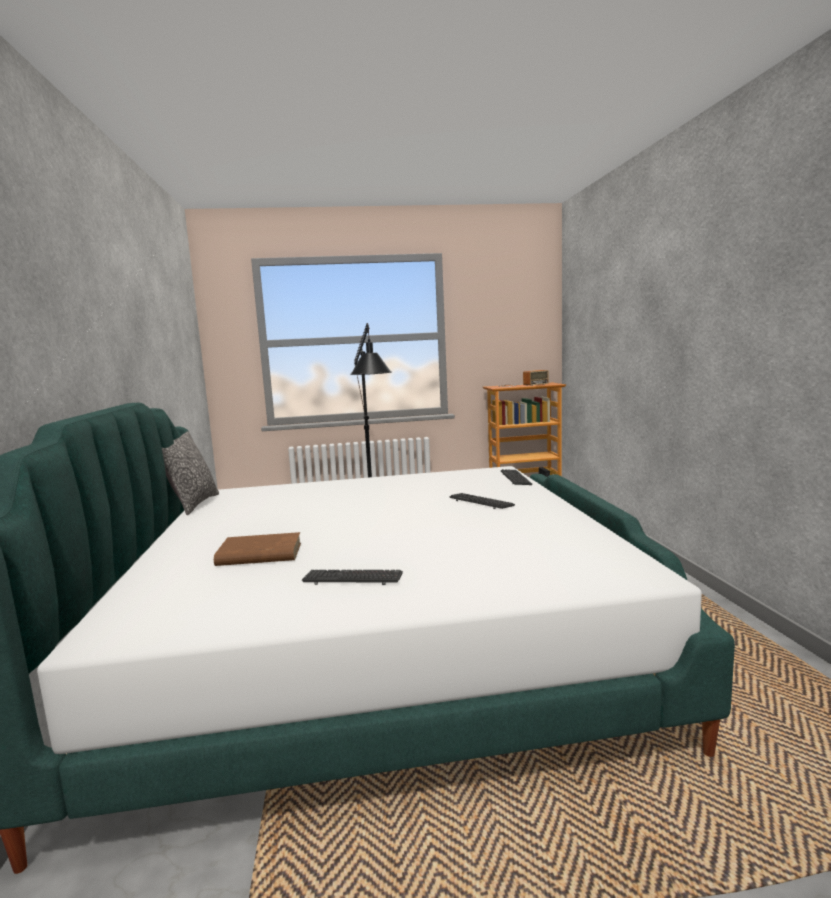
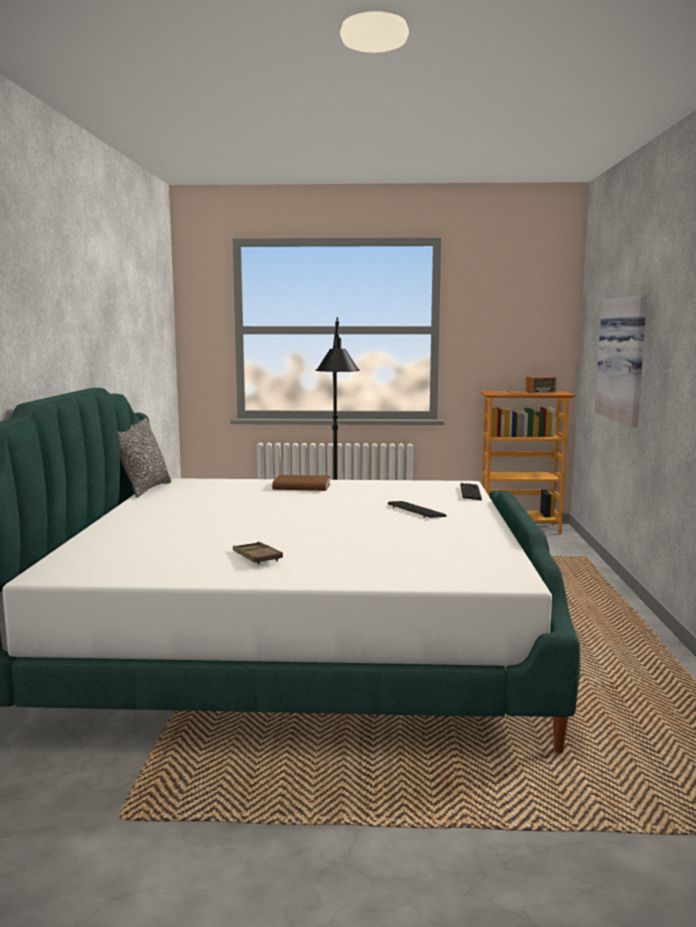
camera: 10 degrees right, 0 degrees up
(259, 554) = (187, 533): brown book -> brown book (301, 487)
(353, 578) = (257, 557): keyboard -> brown tray
(625, 348) = (626, 359): none -> picture

